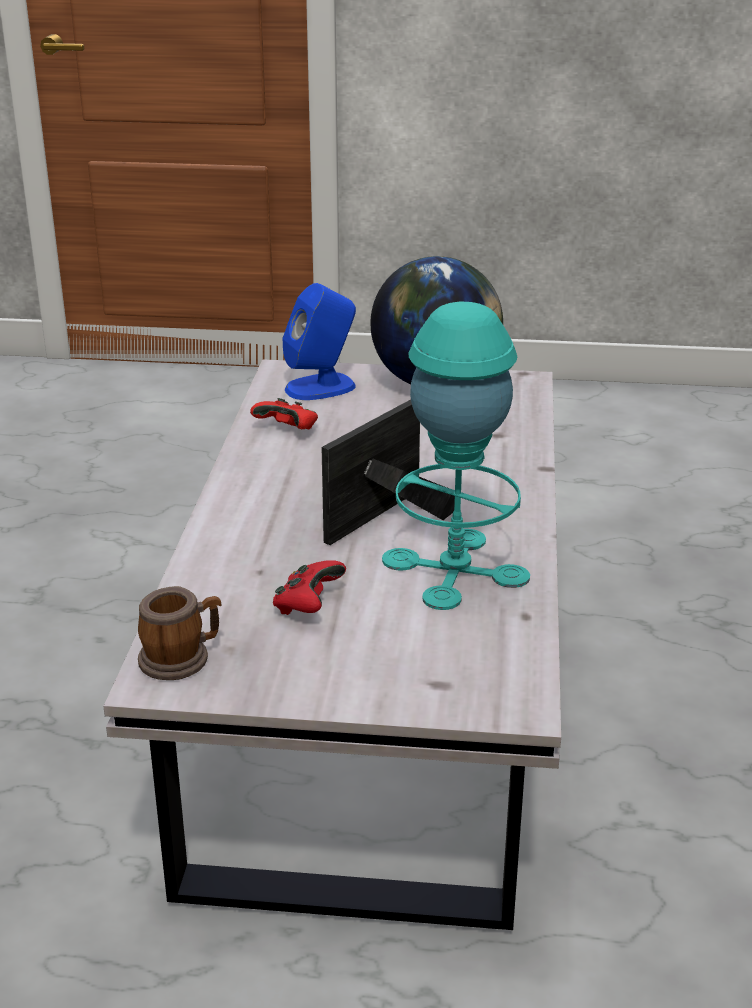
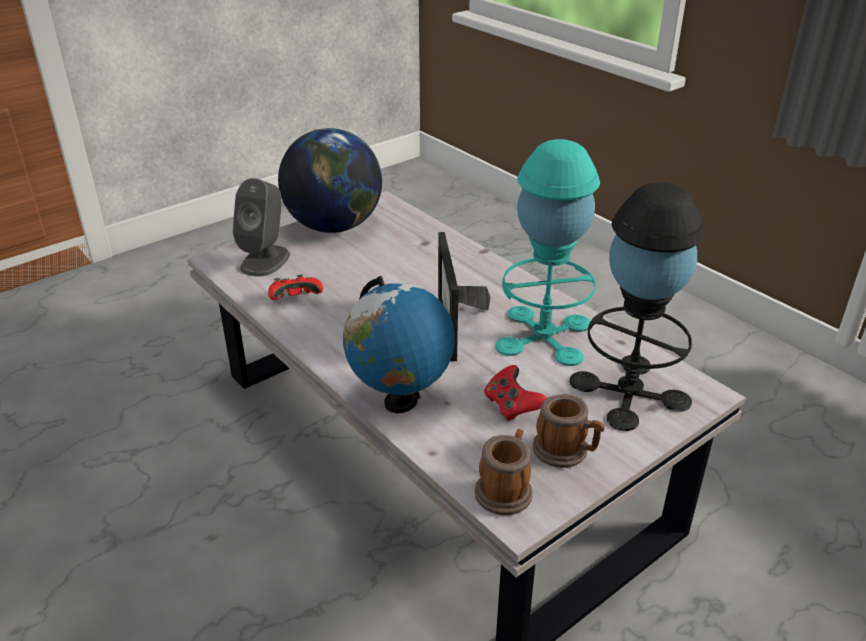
camera: 45 degrees left, 5 degrees up
(223, 550) = (400, 402): none -> globe
(284, 665) = (566, 451): none -> mug
(321, 387) = (265, 260): blue speaker -> grey speaker
(442, 658) = (629, 391): none -> black table lamp

